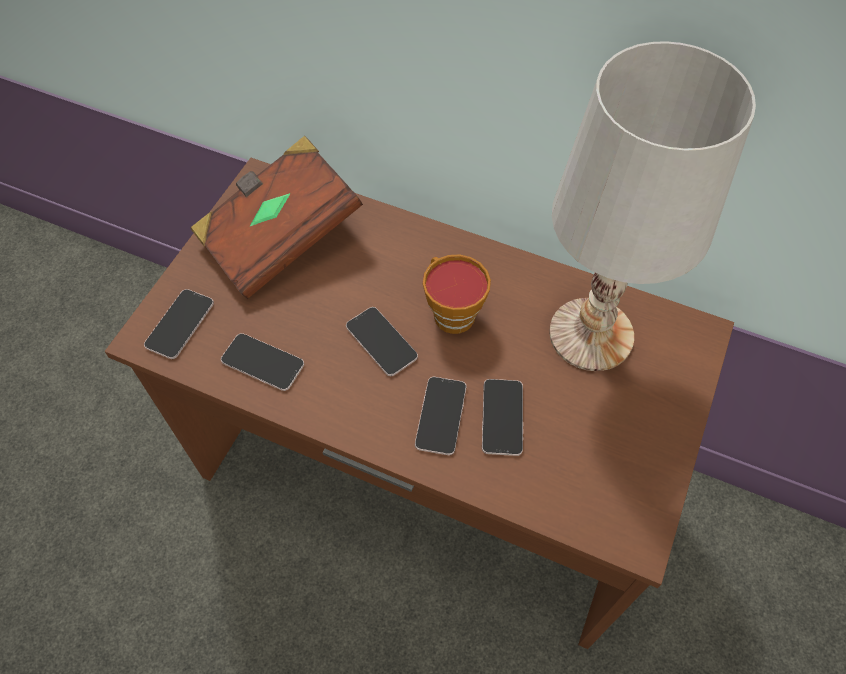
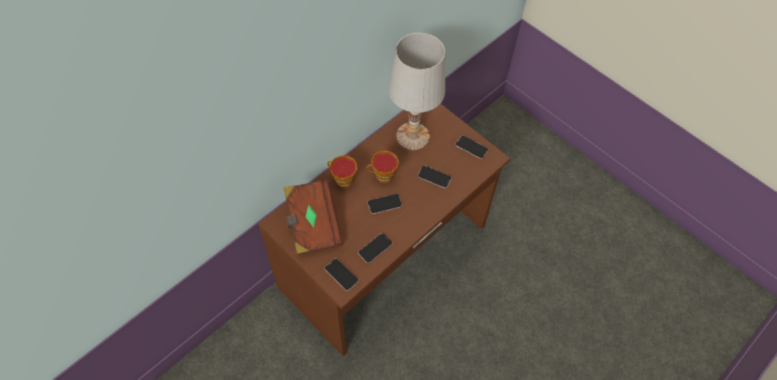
camera: 70 degrees left, 0 degrees up
(406, 246) = (342, 179): none -> cup
(441, 416) = (425, 196): phone -> phone (471, 147)

